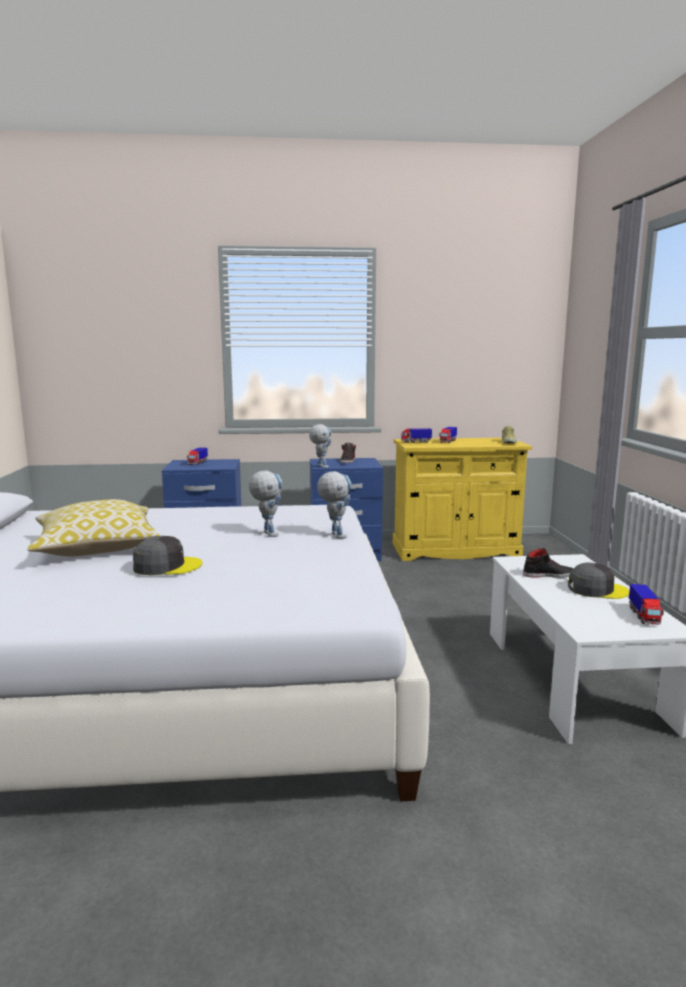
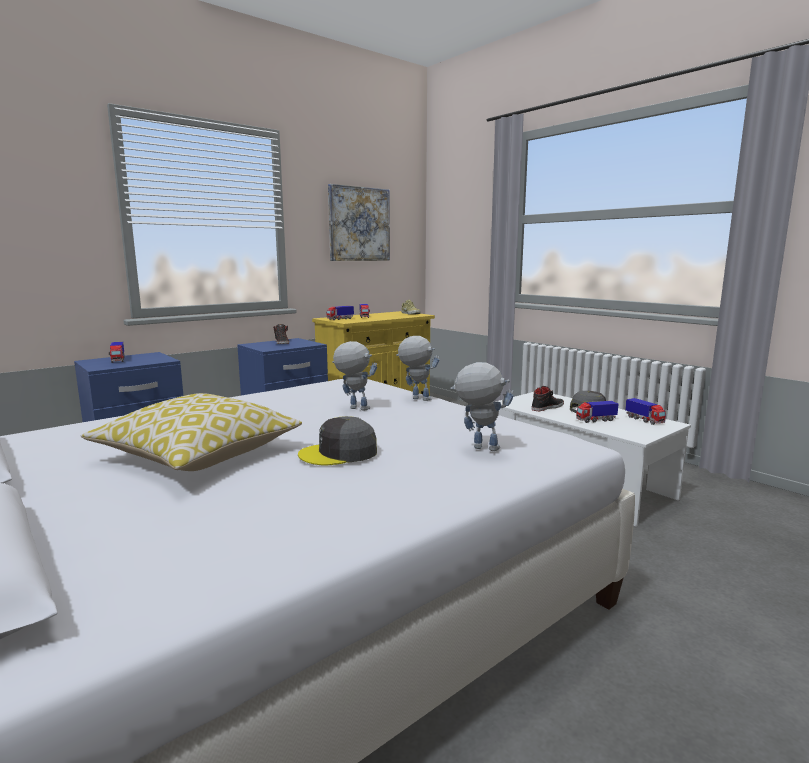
camera: 35 degrees left, 0 degrees up
(166, 566) = (339, 453): grey cap -> grey cap turned 150 degrees counterclockwise
(320, 466) = (266, 349): toy robot -> toy robot (478, 448)
(467, 338) = (359, 224): none -> picture
(576, 601) = (595, 420): none -> toy truck

